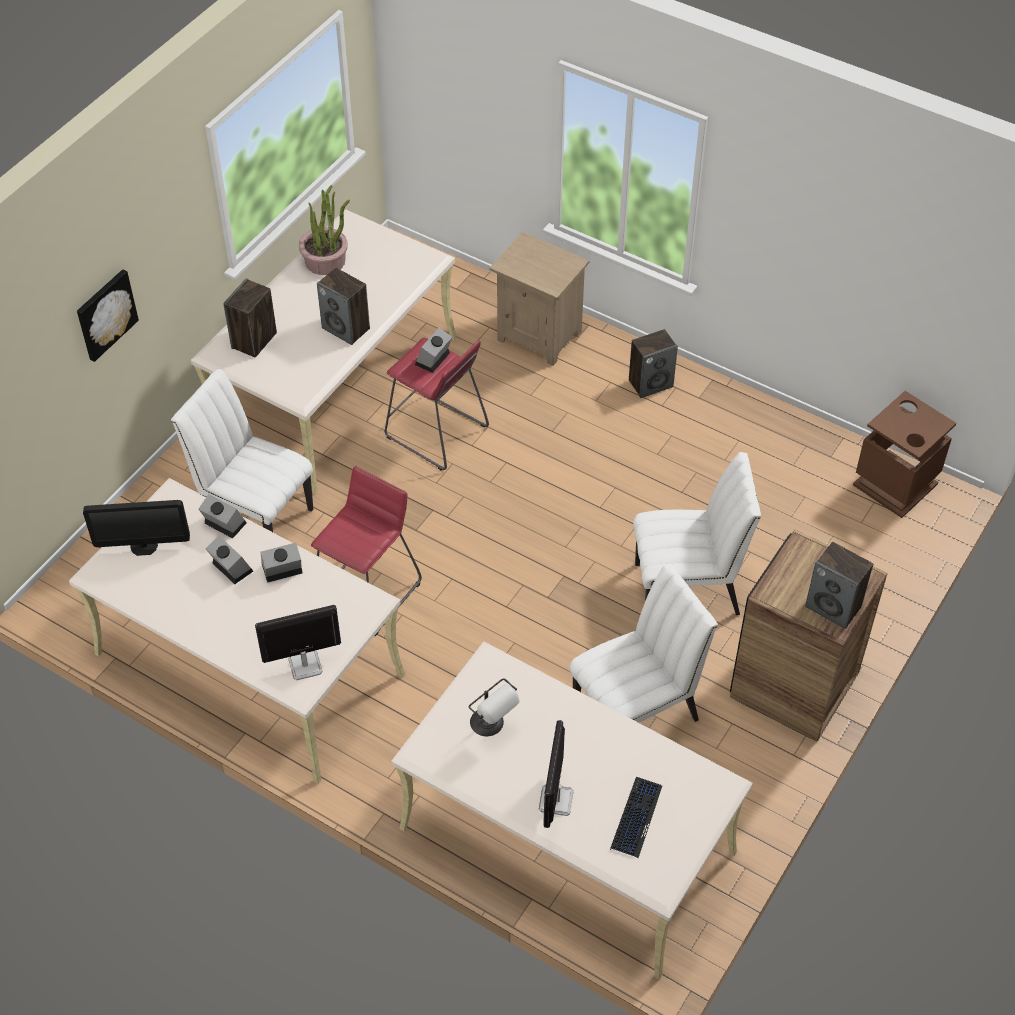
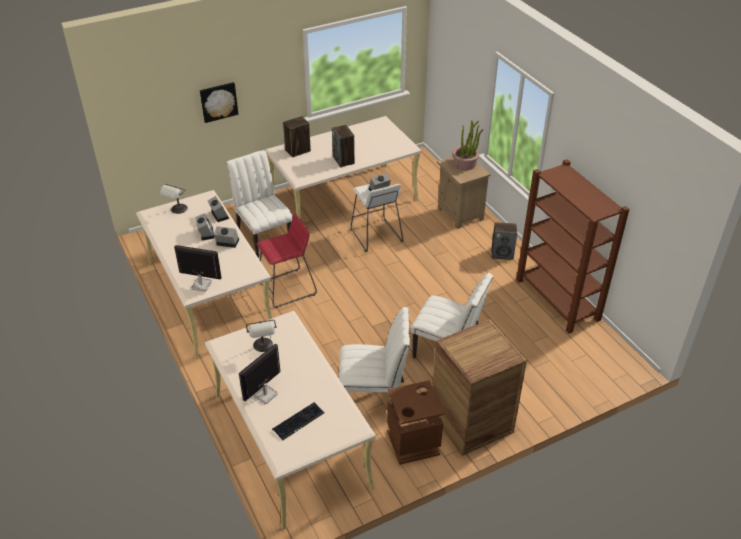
camera: 30 degrees right, 10 degrees down
(144, 546) = (177, 210): monitor -> table lamp
(325, 261) = (358, 131): potted plant -> potted plant (465, 164)
(436, 432) = (376, 236): red stool -> white stool
(779, 429) = (557, 299): none -> brown bookcase
(834, 606) = (481, 363): speaker -> none
(895, 485) = (605, 351): brown trash can -> brown trash can (413, 443)

